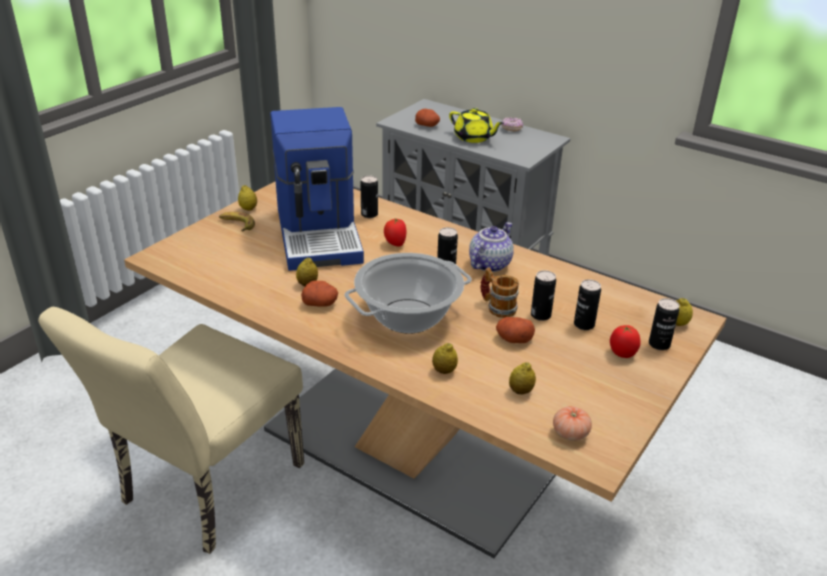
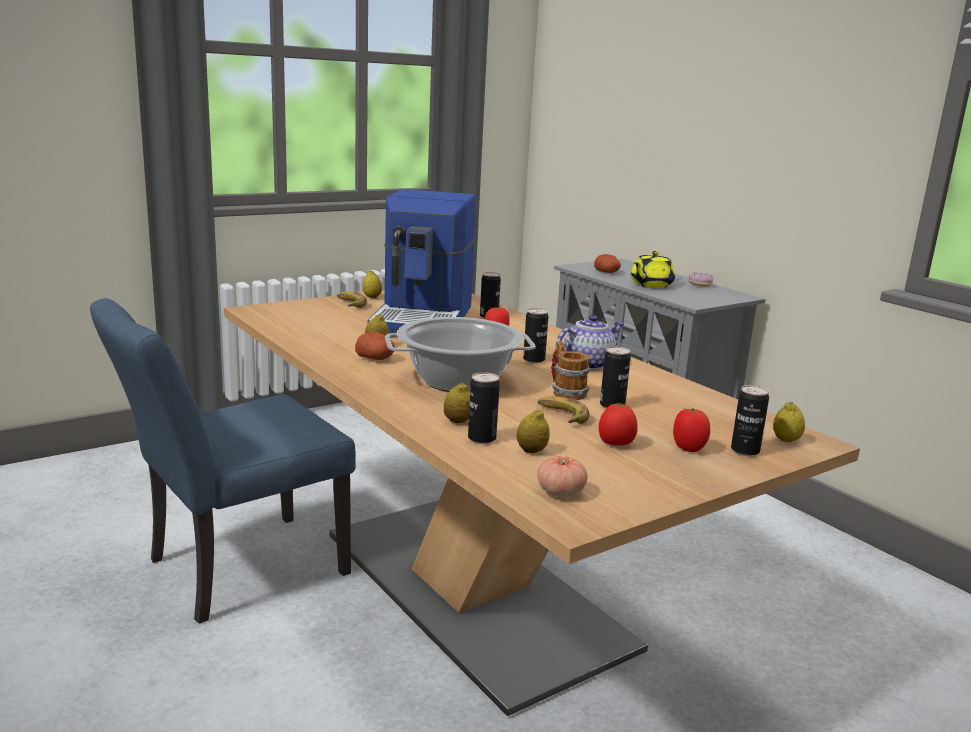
camera: 20 degrees right, 15 degrees down
(203, 491) = (233, 570): beige chair -> blue chair
(474, 138) = (650, 285): yellow teapot -> yellow teapot turned 75 degrees clockwise
(513, 339) = (562, 415): potato -> banana
(572, 364) = (616, 444): none -> tomato
(584, 325) = (659, 420): can -> can (482, 438)

